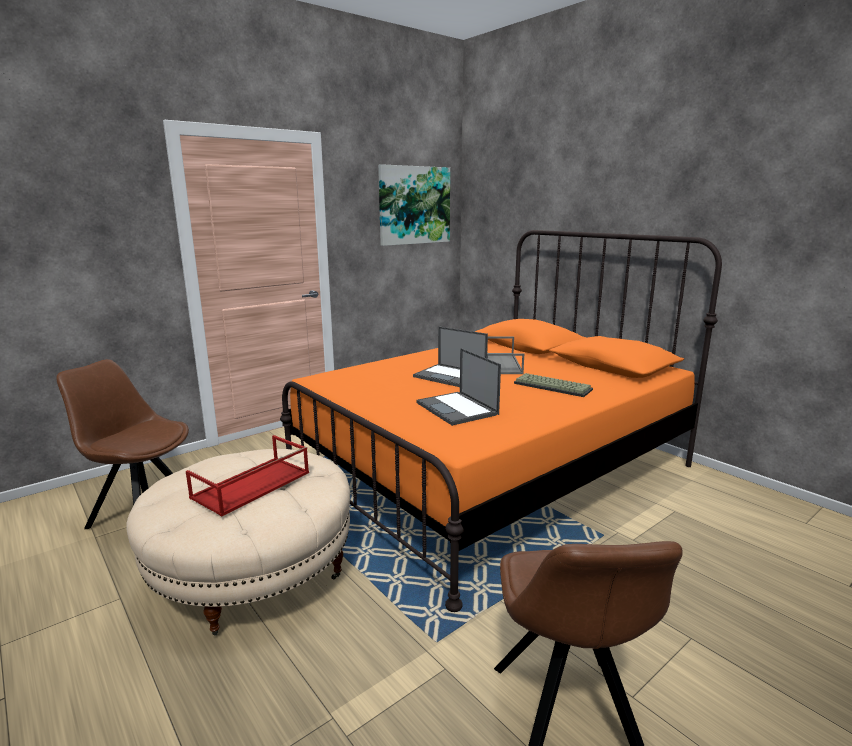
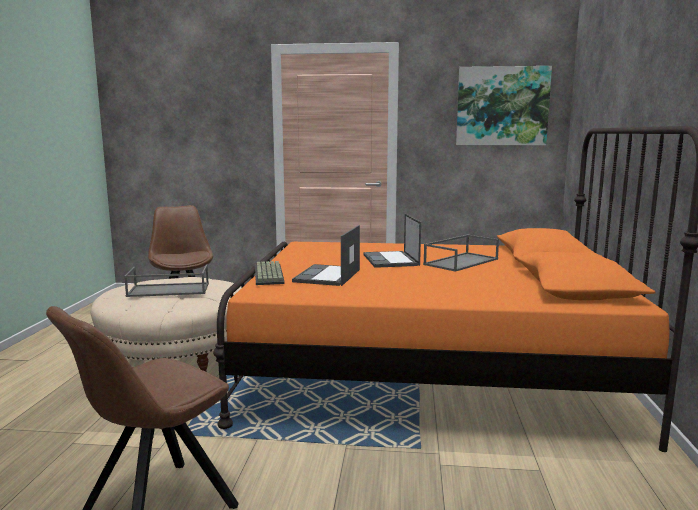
camera: 45 degrees right, 5 degrees down
(251, 486) = (168, 290): red tray -> grey tray
(553, 386) = (450, 283): keyboard -> keyboard (270, 274)

